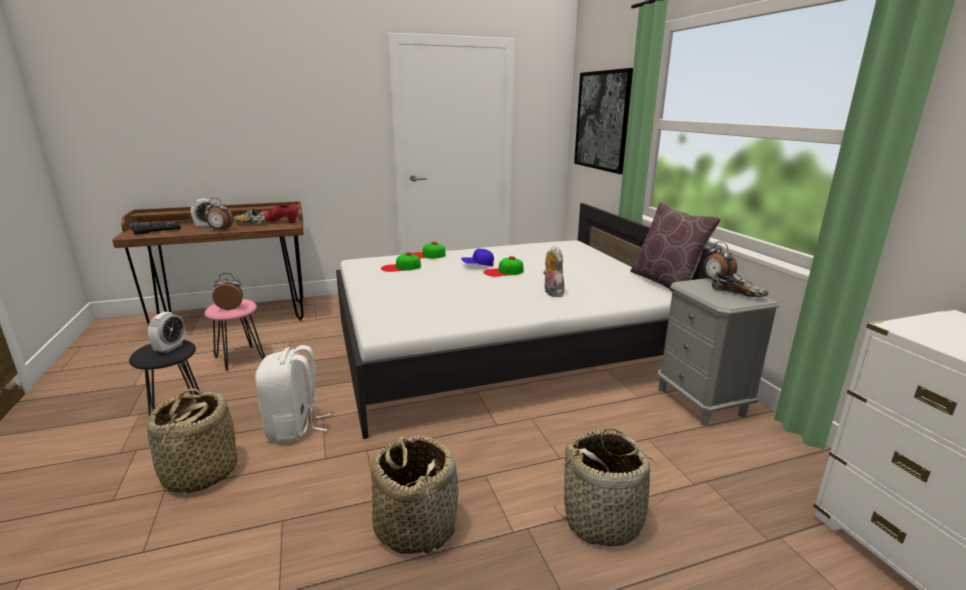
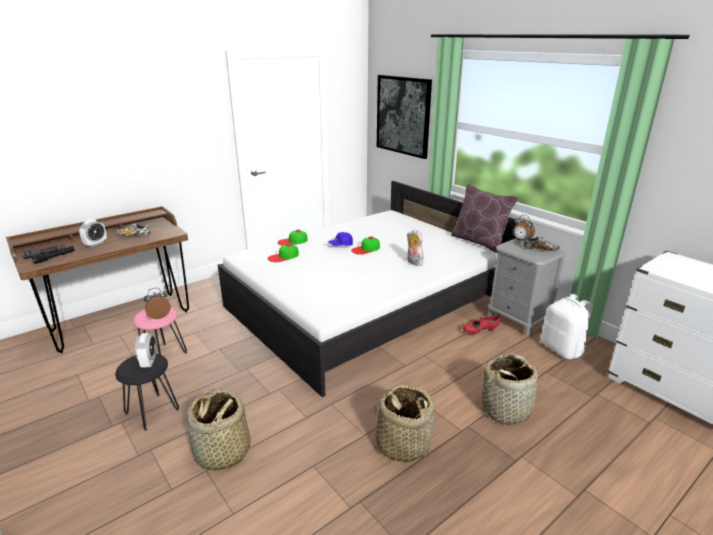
camera: 20 degrees left, 5 degrees up
(220, 230) = (115, 246): alarm clock -> none
(280, 222) = (159, 230): red shoe -> red shoe (480, 332)
(294, 427) = (263, 401): white backpack -> white backpack (562, 349)

